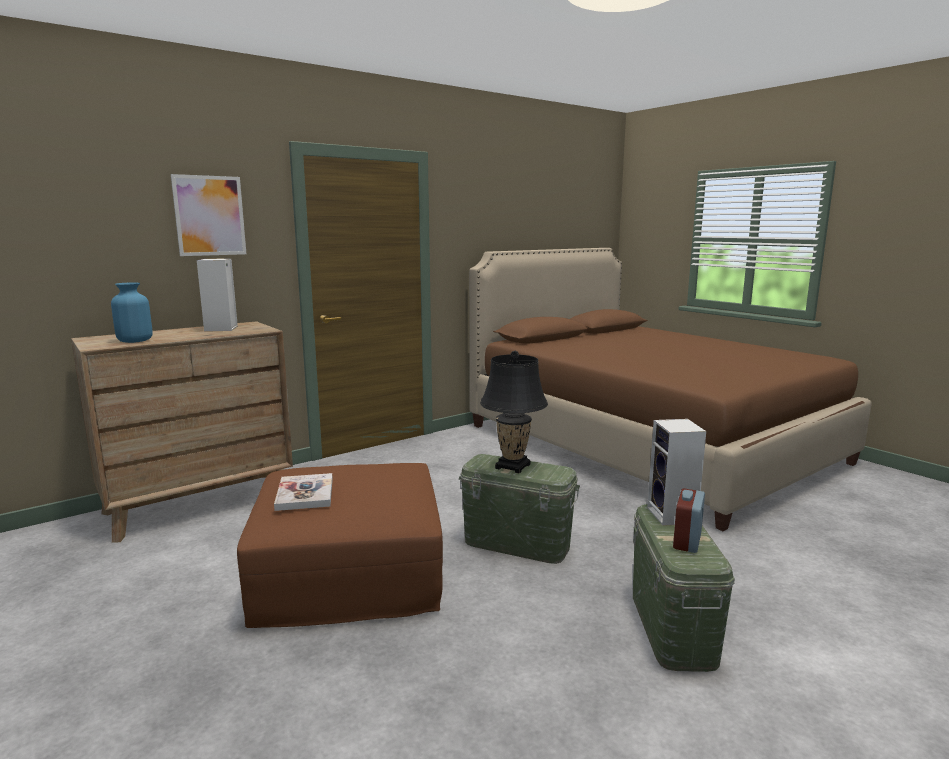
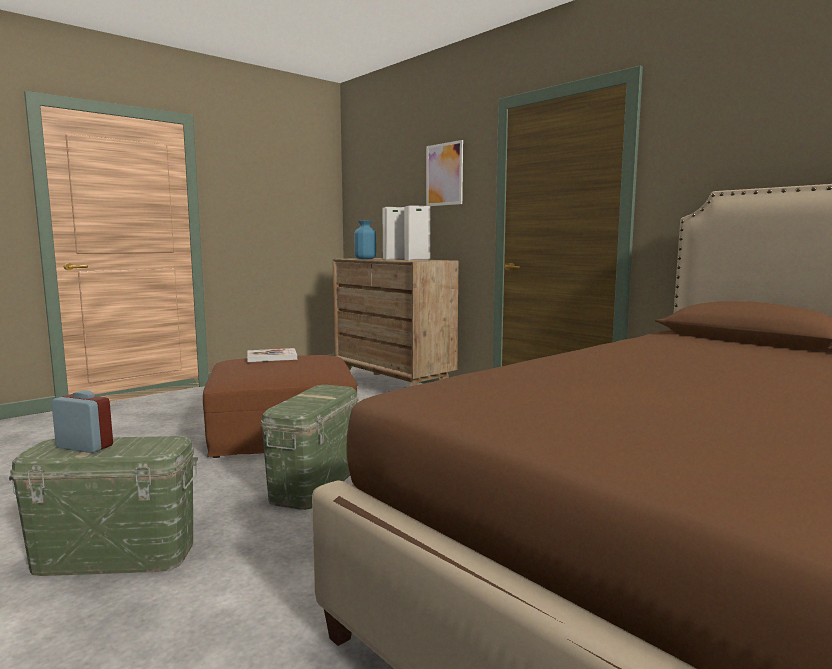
camera: 85 degrees right, 5 degrees down
(513, 466) = (314, 396): black table lamp -> none
(673, 516) = (144, 446): speaker -> speaker (393, 259)

